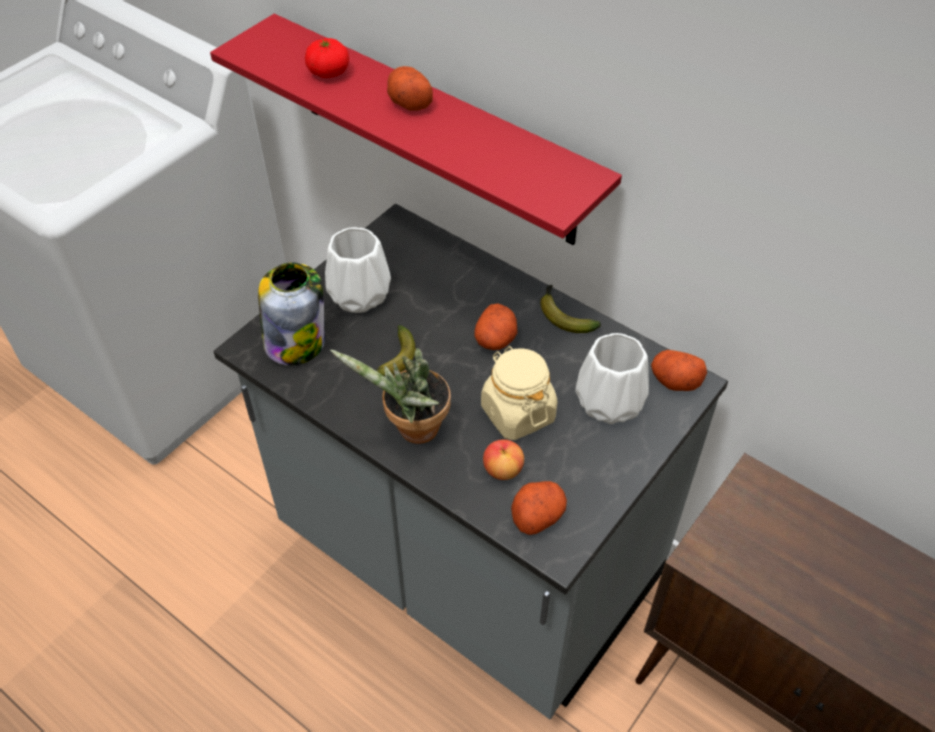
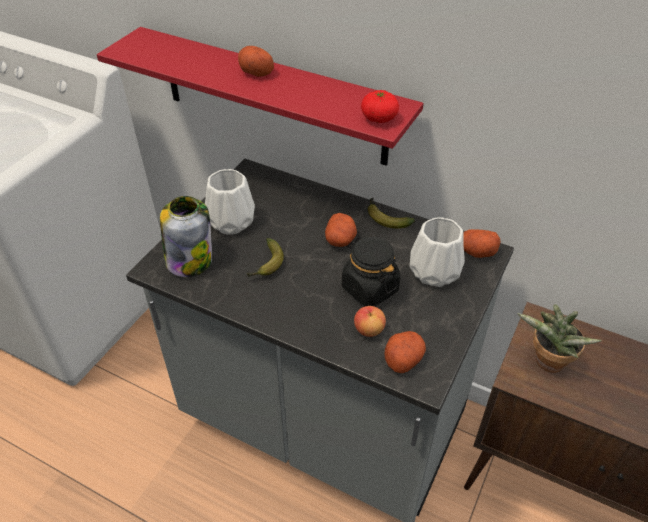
camera: 10 degrees left, 5 degrees down
(328, 72) = (190, 59): tomato -> tomato (379, 118)
(412, 430) = (293, 311): potted plant -> potted plant (547, 364)
(517, 413) = (369, 288): beige jar -> black jar

